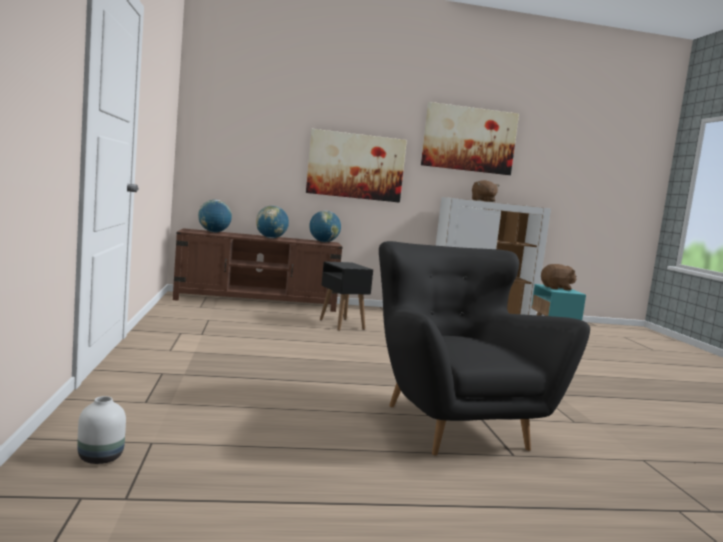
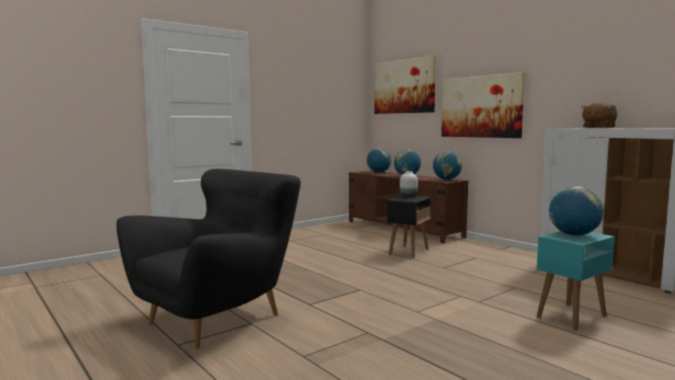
camera: 60 degrees right, 0 degrees up
(101, 457) = (76, 274): white vase -> white vase (409, 196)
(469, 139) = (597, 55): picture -> picture (404, 86)
(557, 288) = (574, 235): brown plush toy -> globe

